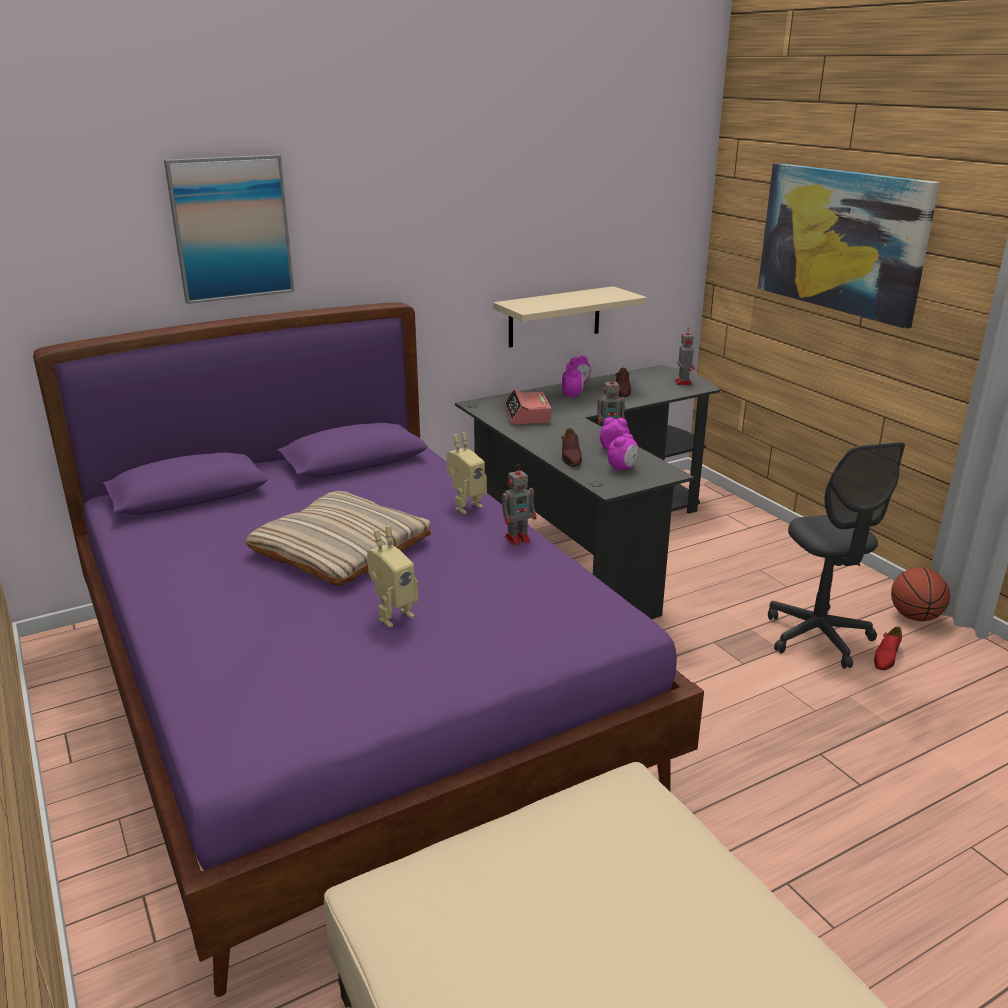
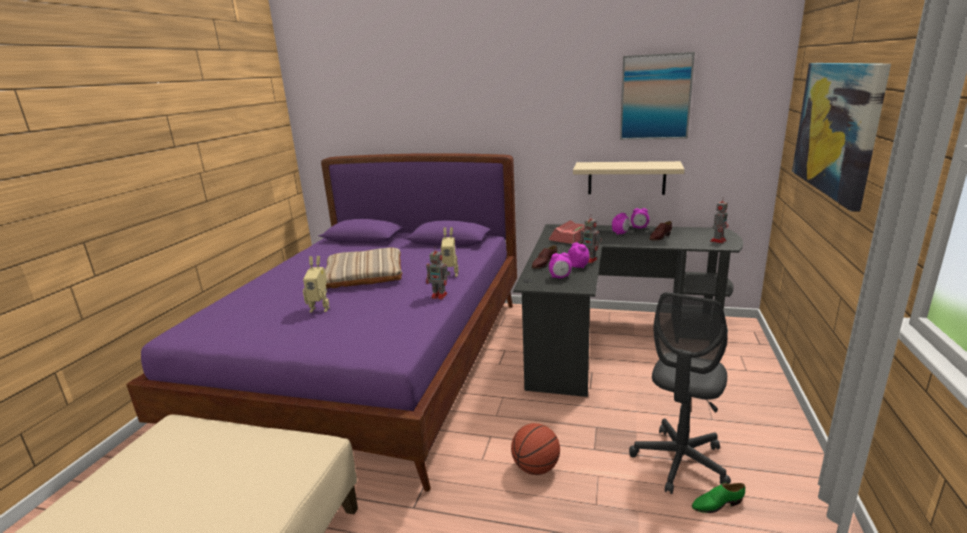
camera: 45 degrees right, 5 degrees down
(231, 228) = (416, 105): picture -> picture (655, 97)
(886, 657) = (716, 504): red shoe -> green shoe
(914, 617) = (799, 491): basketball -> basketball (535, 468)

